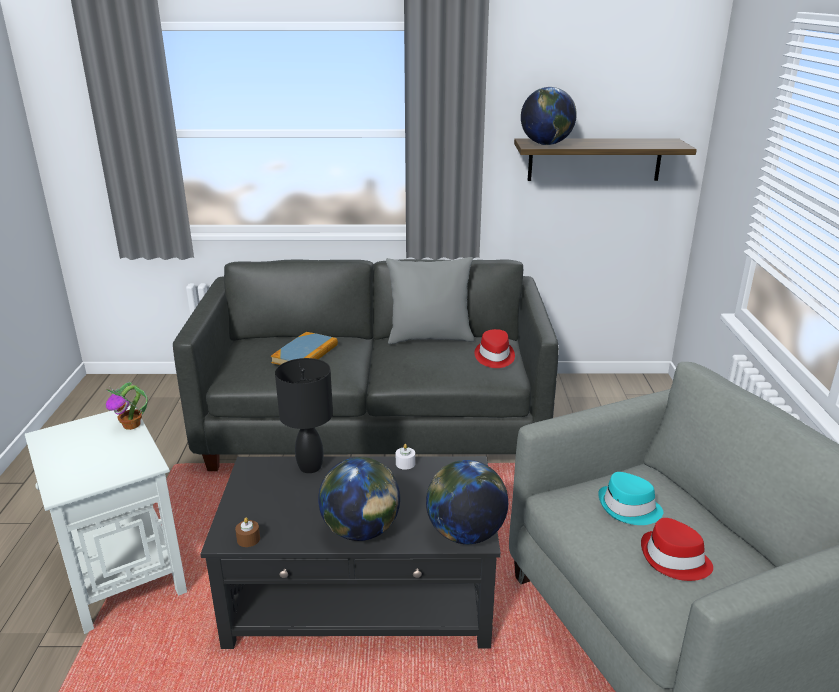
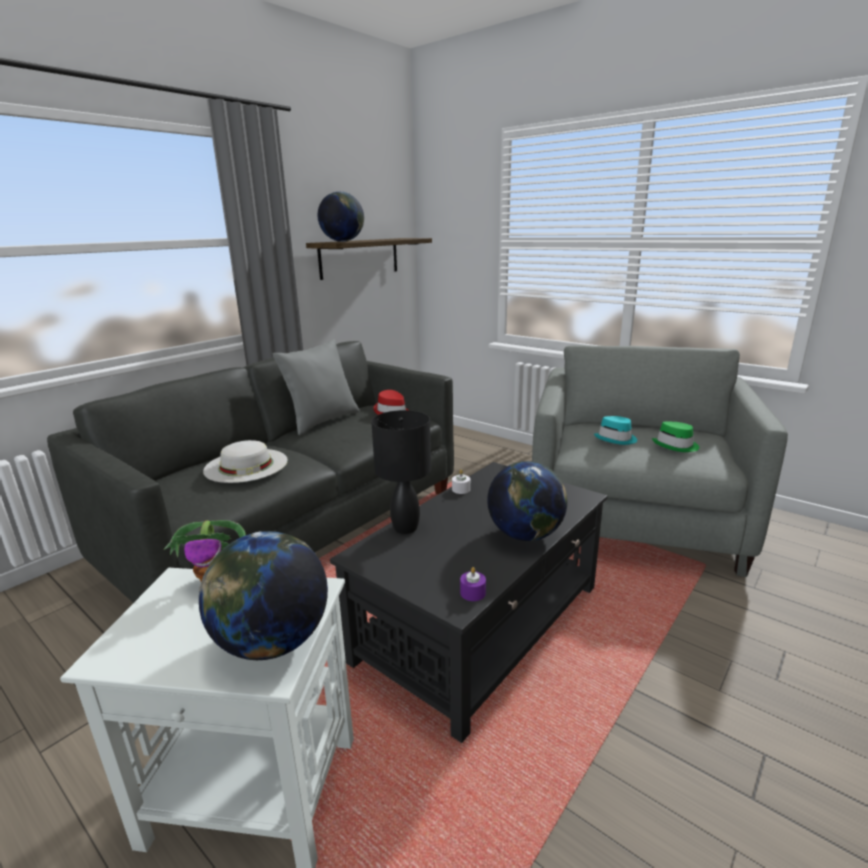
camera: 50 degrees left, 5 degrees down
(248, 539) = (472, 593): brown candle -> purple candle
(305, 354) = (246, 465): book -> white hat
(465, 534) = (574, 498): globe -> globe (273, 643)
(674, 559) = (676, 446): red hat -> green hat

